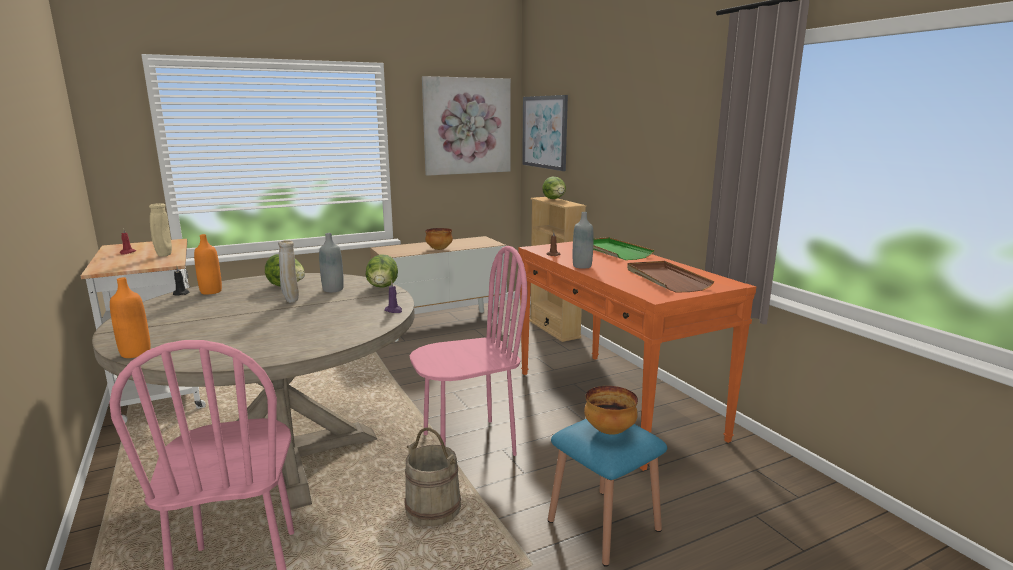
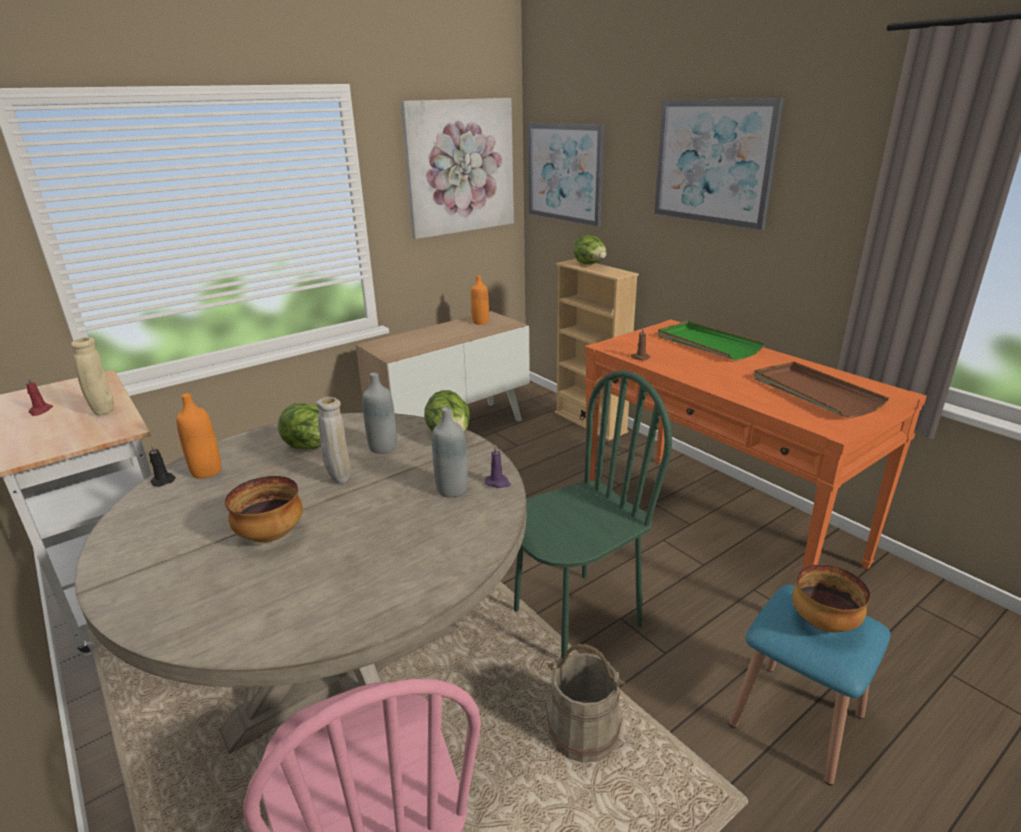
camera: 10 degrees left, 10 degrees up
(135, 353) = (174, 632): orange bottle -> orange bottle (480, 322)
(439, 249) = (449, 340): bowl -> bowl (271, 535)
(468, 444) = (576, 617): pink chair -> green chair
(582, 266) = (694, 377): grey bottle -> grey bottle (452, 489)
(631, 117) = (713, 162): none -> picture

